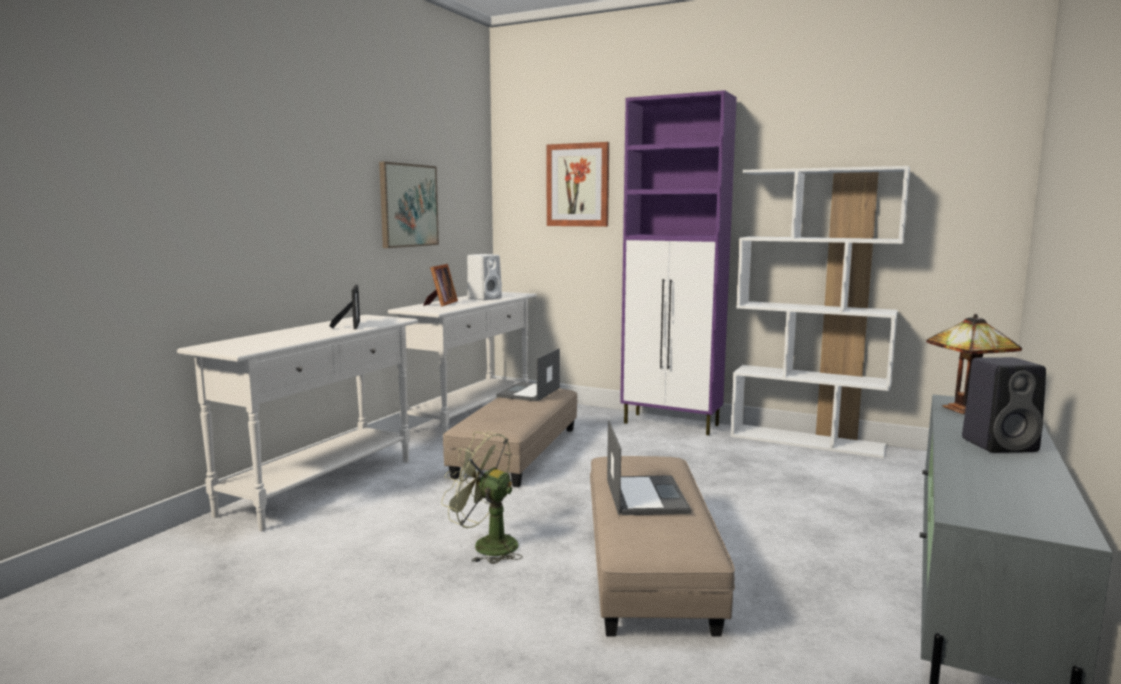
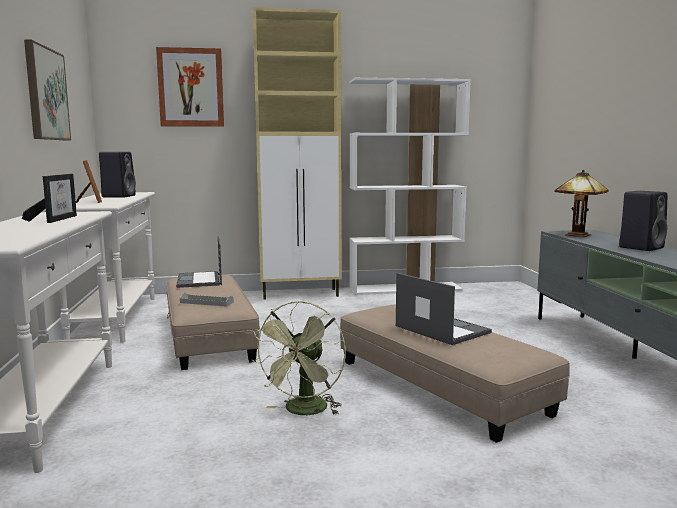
camera: 35 degrees left, 0 degrees up
(351, 325) = (56, 219): picture frame -> picture frame turned 45 degrees clockwise
(485, 298) = (119, 196): white speaker -> black speaker
(486, 545) = (304, 411): green fan -> green fan turned 60 degrees counterclockwise
(493, 417) = (206, 302): none -> grey tray
(672, 424) = (301, 294): purple cabinet -> beige cabinet

